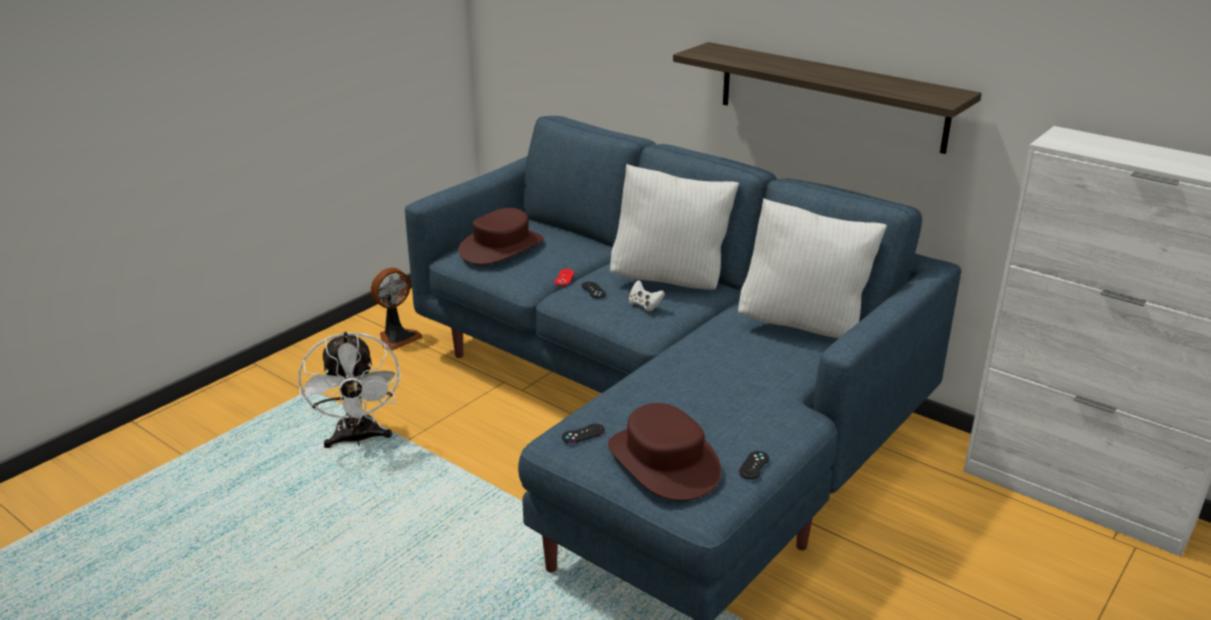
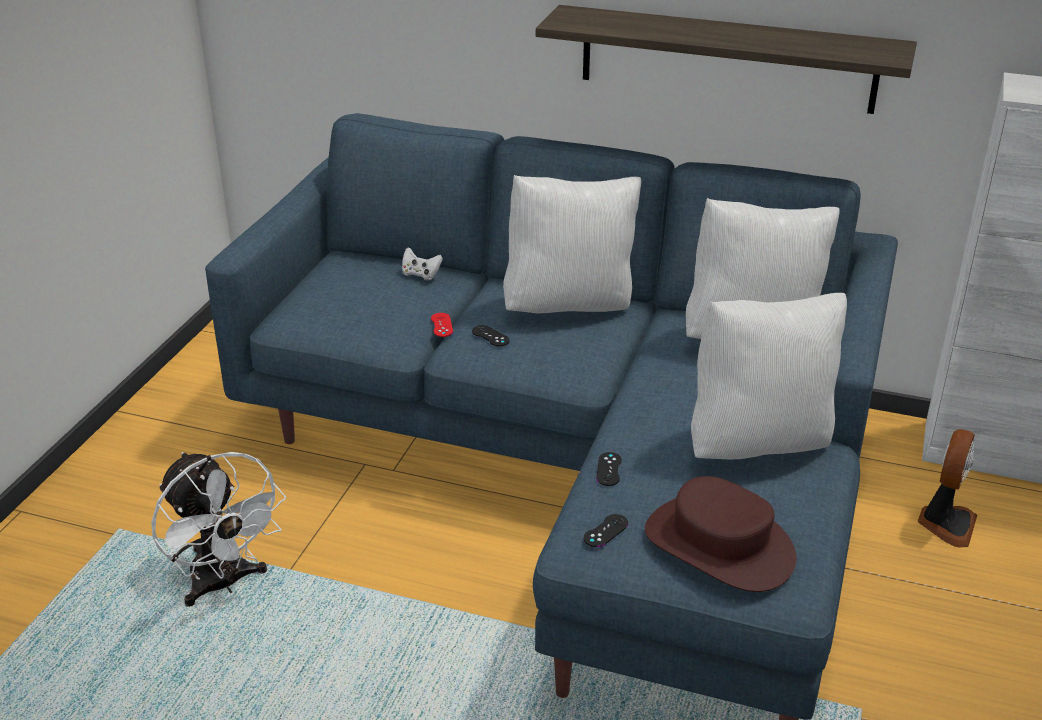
camera: 20 degrees left, 5 degrees up
(397, 338) = (192, 432): fan -> fan (945, 523)
(502, 247) = (339, 298): brown hat -> none
(645, 305) = (564, 345): white game controller -> white game controller (421, 275)
(751, 400) = (759, 443): none -> white pillow
(754, 465) = (814, 525): black game controller -> black game controller (609, 469)

